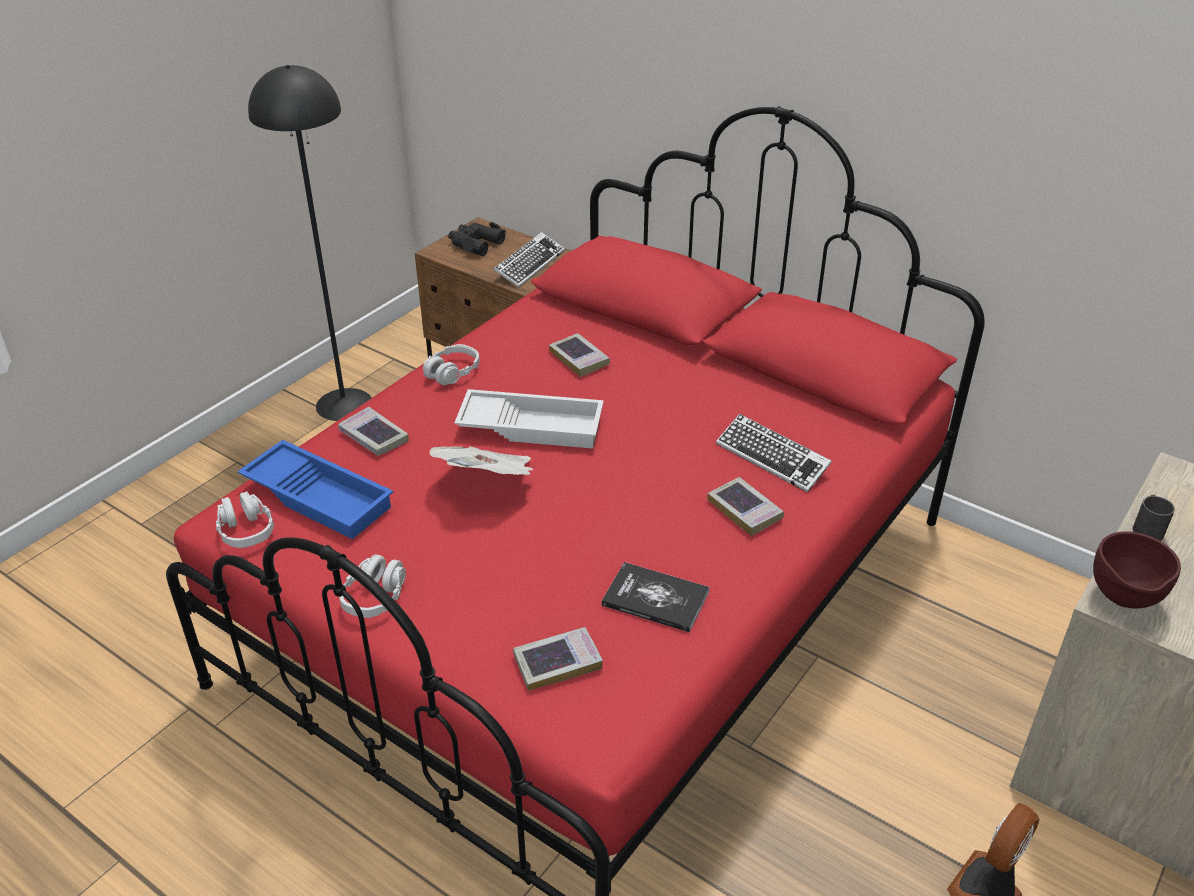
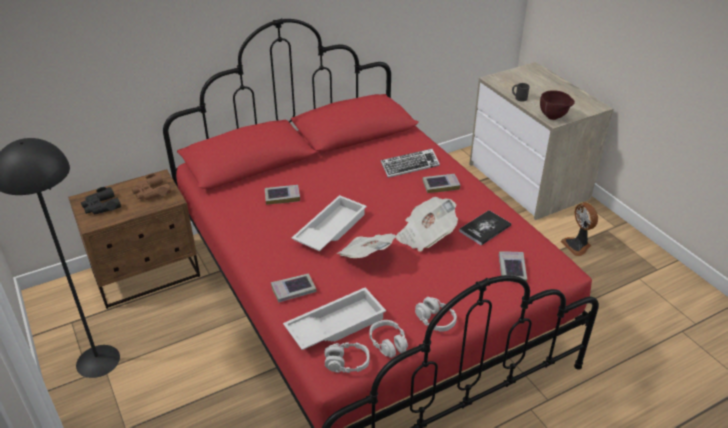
camera: 65 degrees left, 0 degrees up
(320, 496) = (335, 324): blue tray -> white tray
(452, 372) = (255, 245): grey headphones -> grey headphones (388, 343)
(529, 265) = (151, 192): keyboard -> brown binoculars
(583, 530) = (425, 236): none -> newspaper

